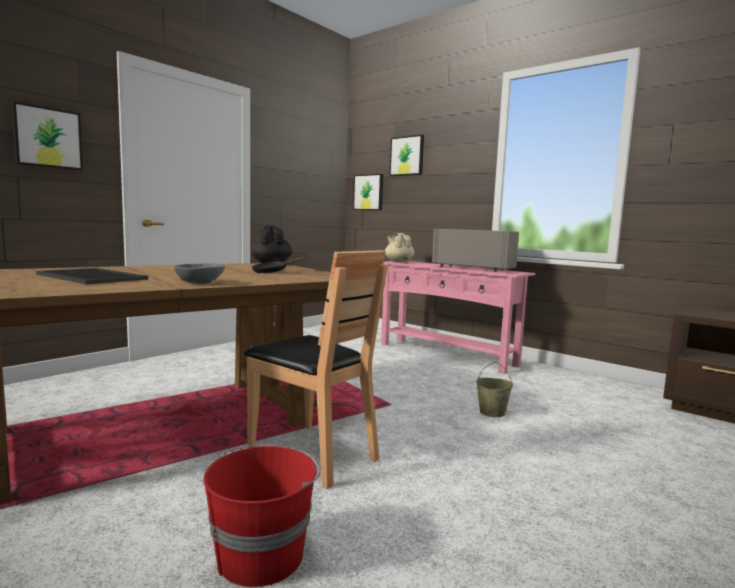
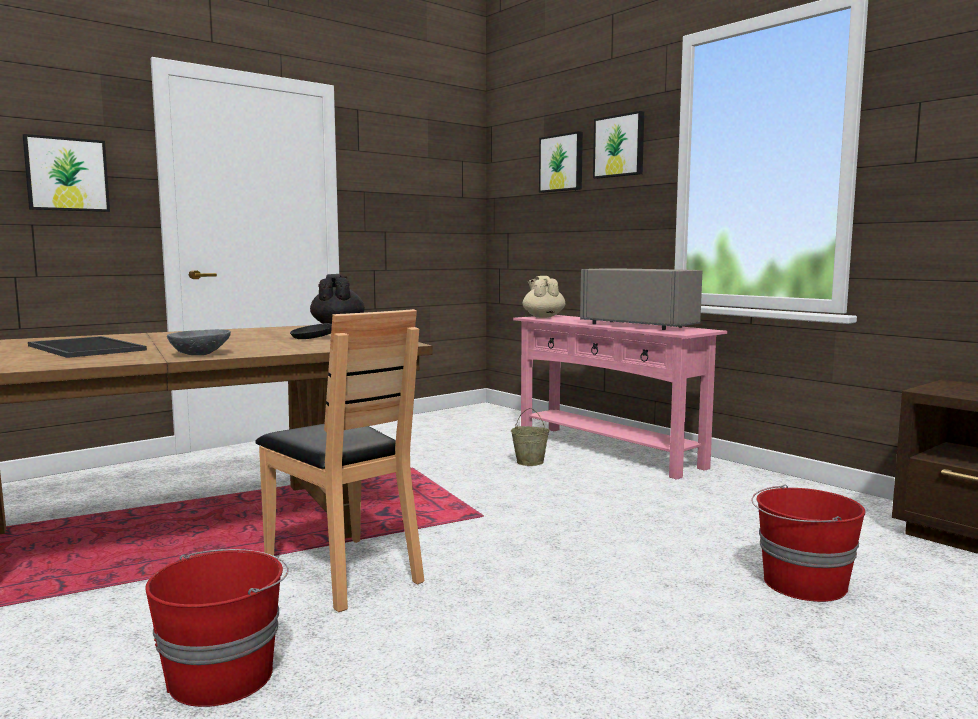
camera: 10 degrees right, 0 degrees up
(368, 192) = (514, 217): picture -> picture (619, 146)
(492, 412) = (620, 530): beige bucket -> beige bucket (530, 462)
(637, 448) = (802, 584): none -> red bucket

